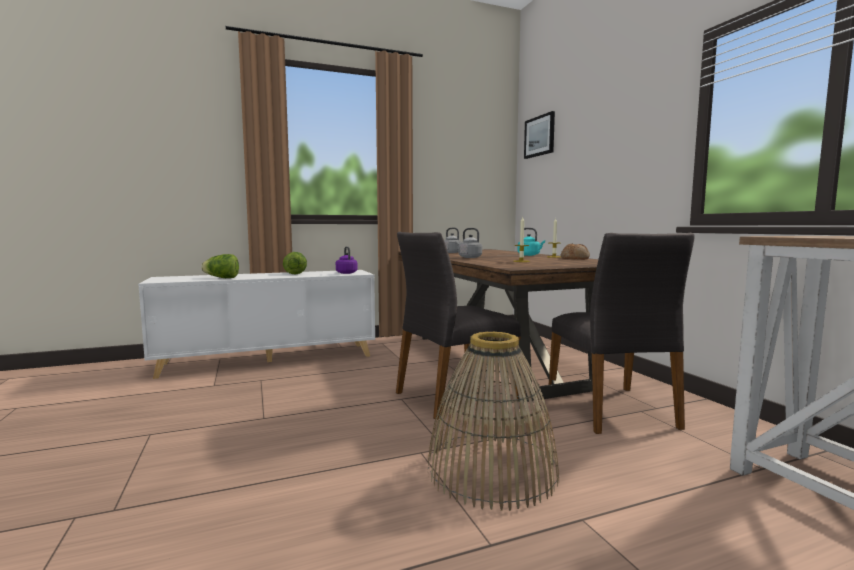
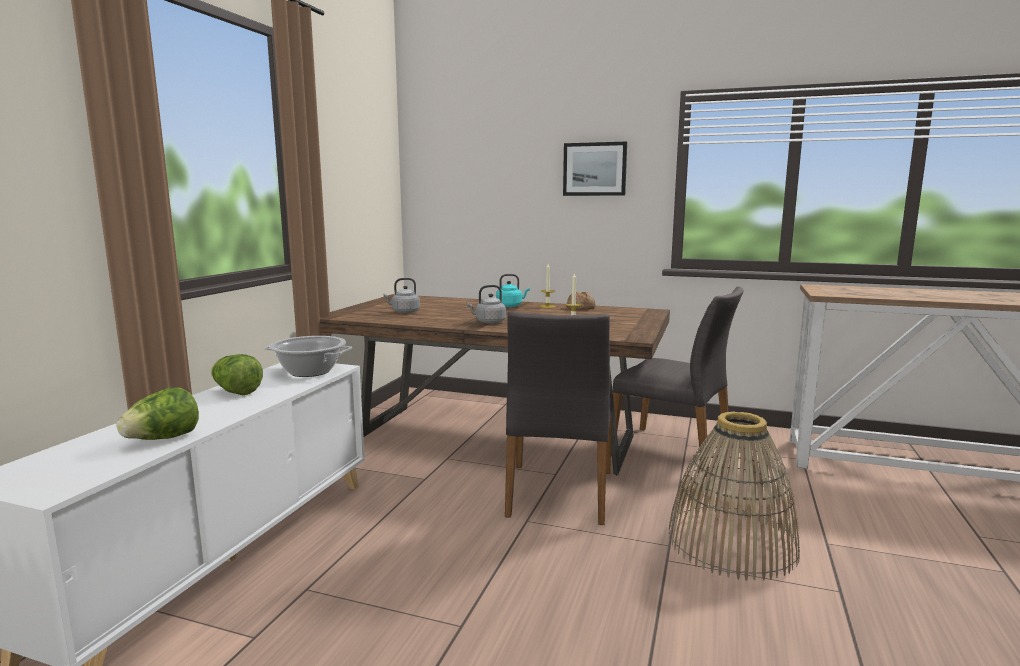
camera: 50 degrees left, 5 degrees up
(346, 273) = (309, 371): purple kettle -> cooking pot
(539, 136) = (448, 148): picture -> picture (594, 169)

